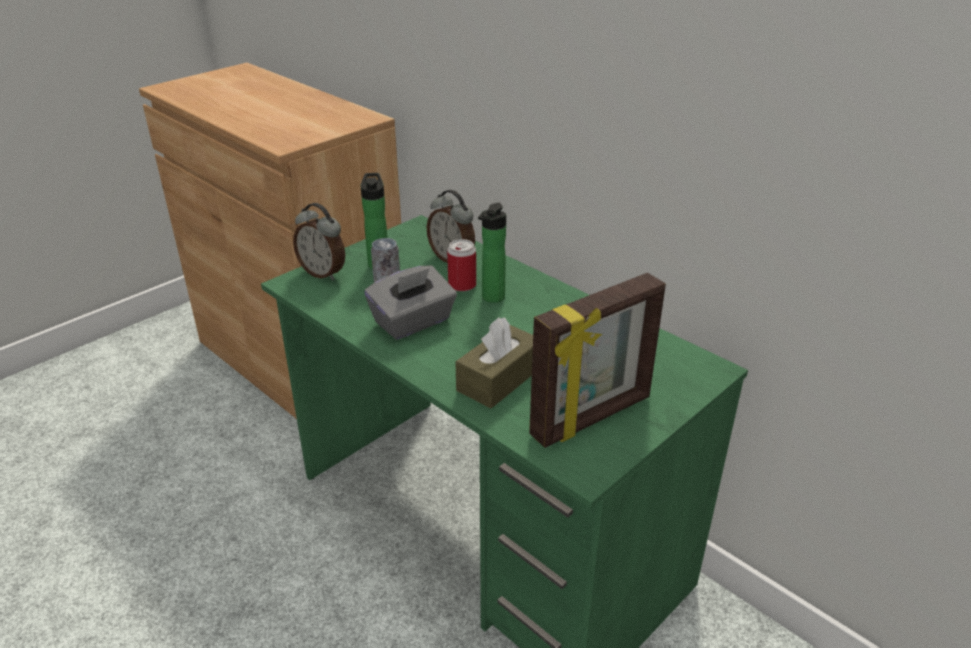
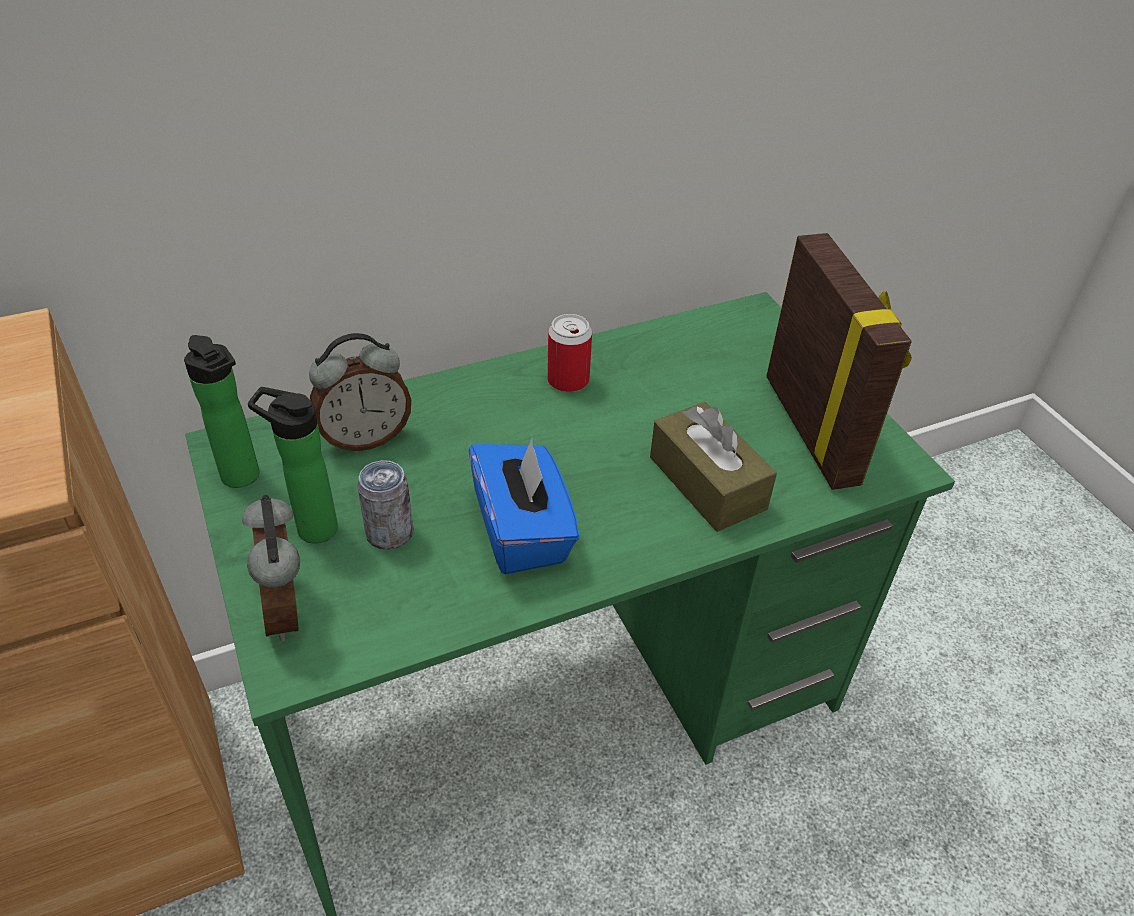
camera: 70 degrees left, 10 degrees up
(323, 273) = (289, 610): alarm clock -> alarm clock turned 105 degrees clockwise
(413, 322) = (523, 531): grey tissue box -> blue tissue box
(462, 285) = (453, 450): can -> can (568, 380)
(491, 299) = (510, 431): bottle -> bottle (243, 478)

